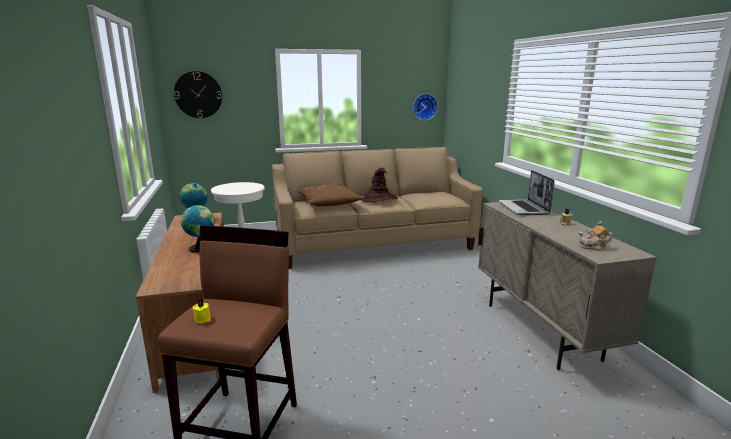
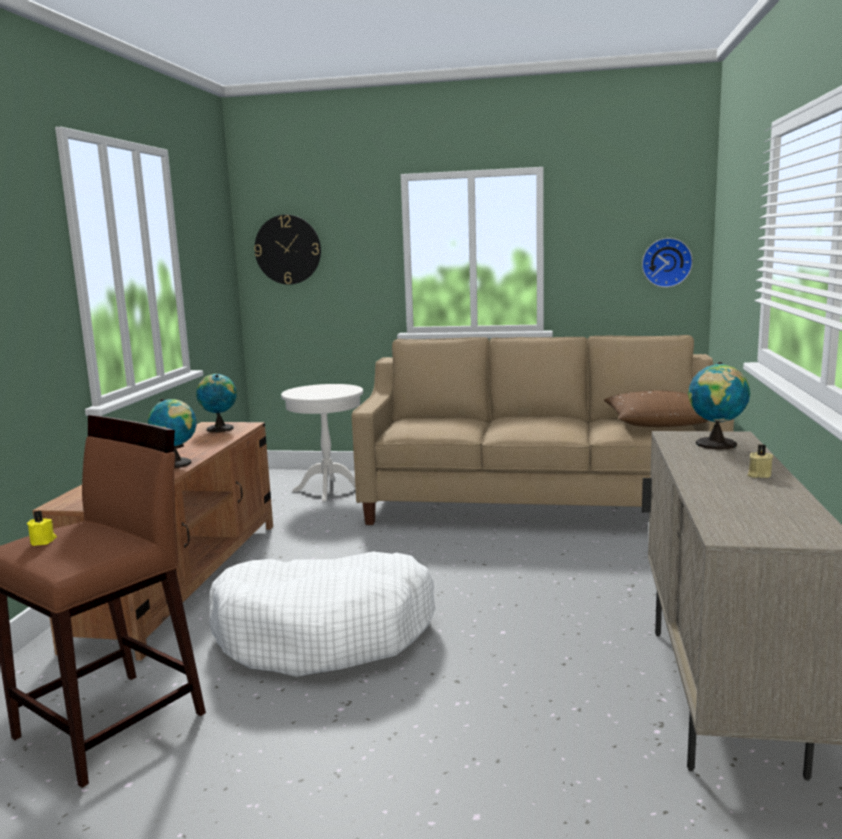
camera: 25 degrees right, 5 degrees down
(324, 339) = (325, 633): none -> white dog bed
(329, 203) = (446, 423): brown pillow -> brown pillow (658, 423)
(379, 199) = (534, 422): brown hat -> none
(524, 208) = (716, 445): laptop -> globe
(593, 247) = (746, 518): teapot -> none

